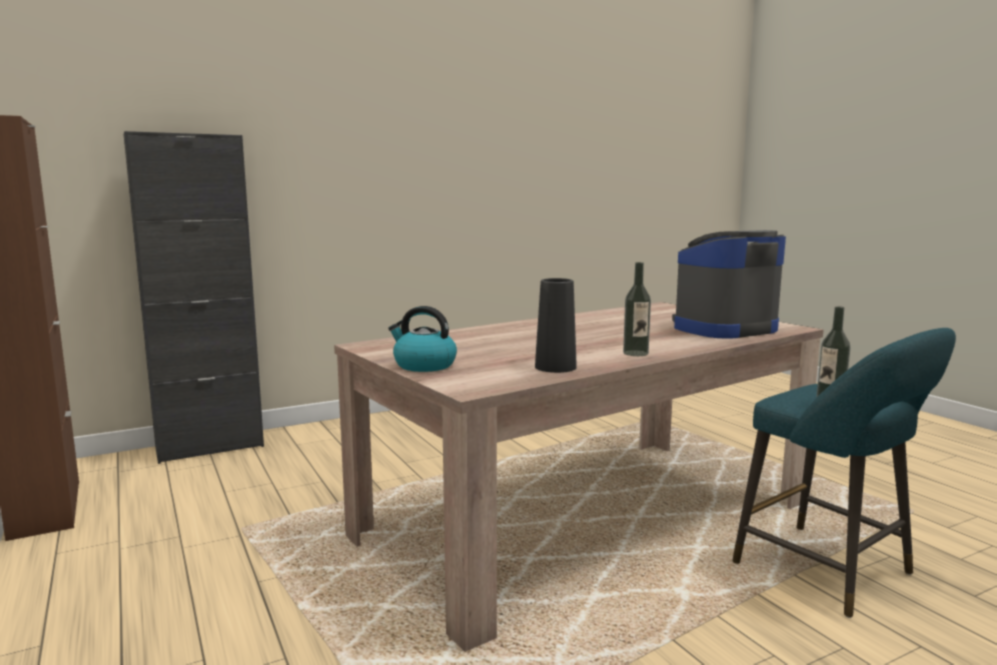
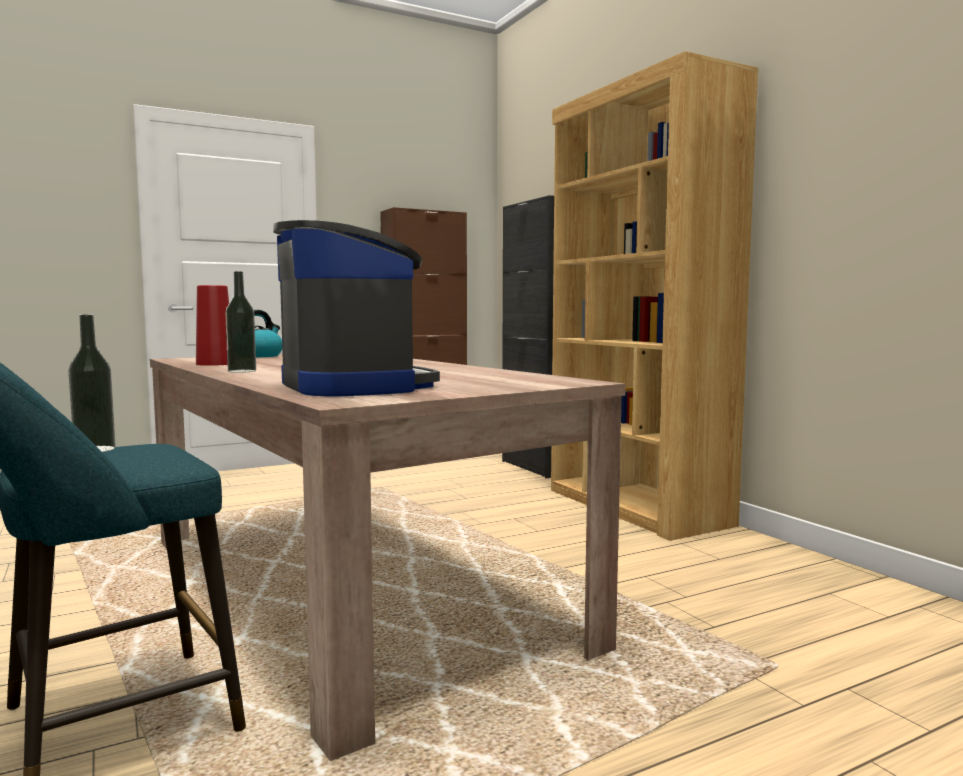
camera: 90 degrees right, 5 degrees down
(387, 423) = (635, 507): none -> brown bookcase
(555, 367) = (215, 364): black vase -> red vase

